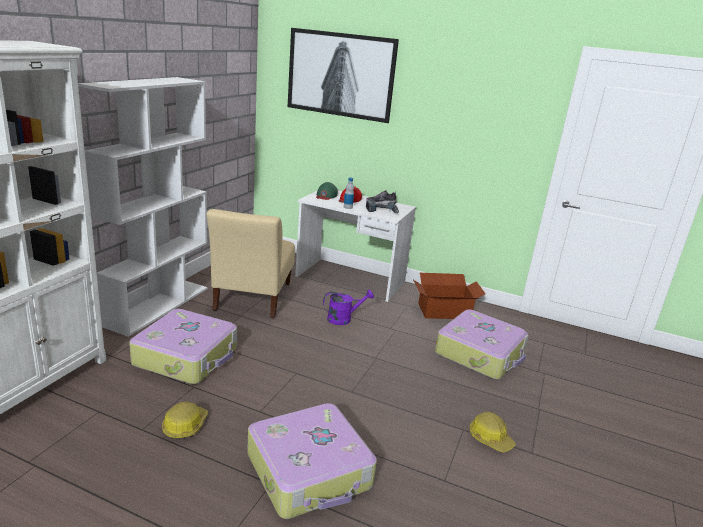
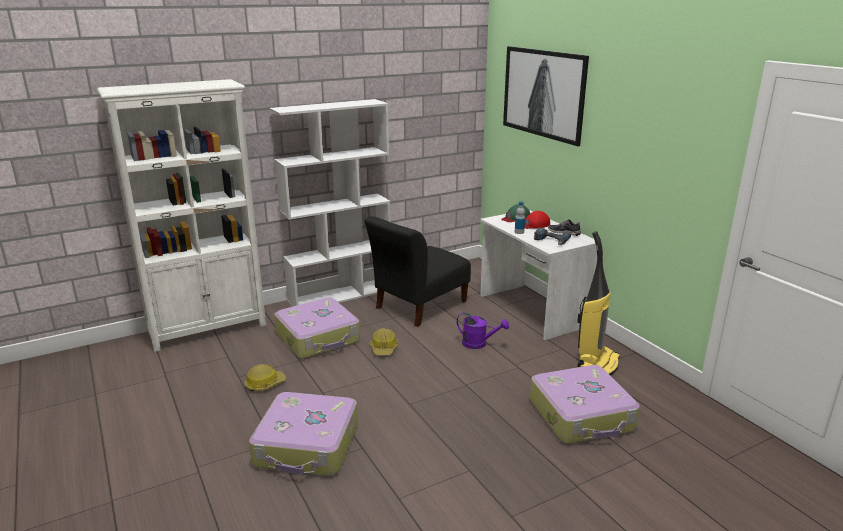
camera: 40 degrees right, 0 degrees up
(252, 298) = (418, 306): beige chair -> black chair
(443, 311) = (597, 364): cardboard box -> vacuum cleaner
(490, 438) = (485, 487): hard hat -> hard hat (384, 348)

